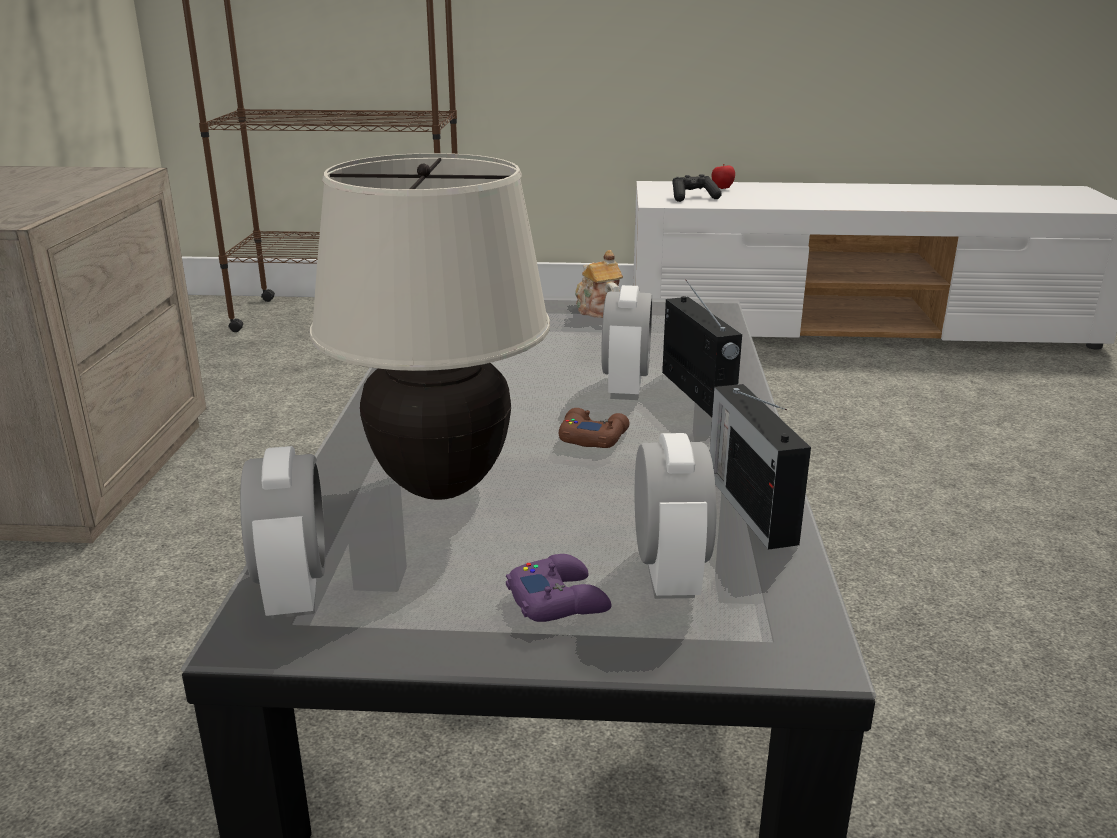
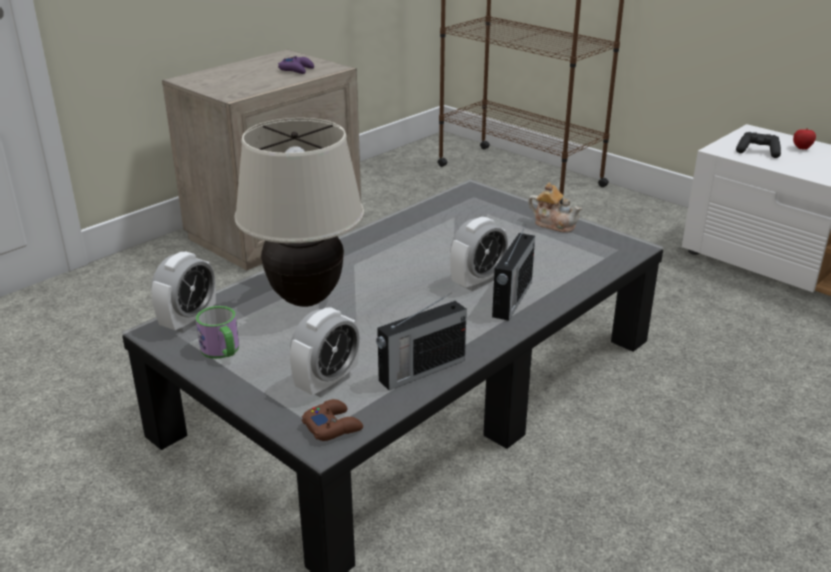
camera: 40 degrees right, 5 degrees up
(434, 608) = (222, 351): none -> mug
(558, 600) = (269, 371): purple game controller -> purple game controller (296, 69)
(592, 437) = (412, 302): brown game controller -> brown game controller (333, 426)
(597, 310) = (554, 224): teapot -> teapot turned 105 degrees clockwise
(750, 506) = (420, 371): radio -> radio turned 150 degrees counterclockwise

